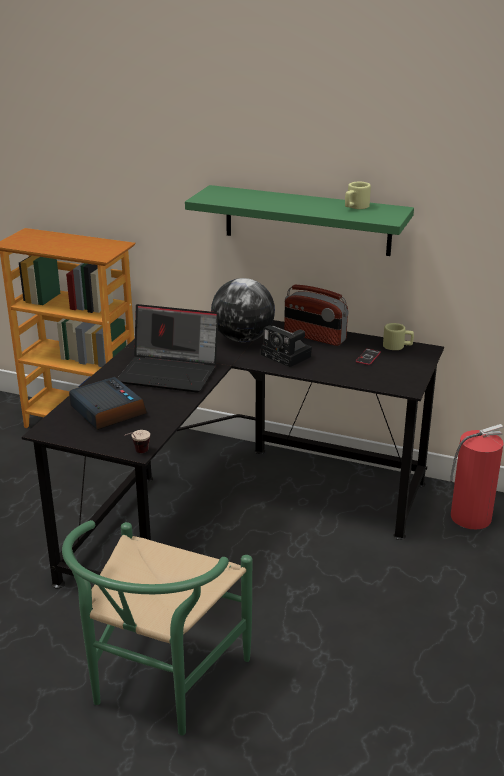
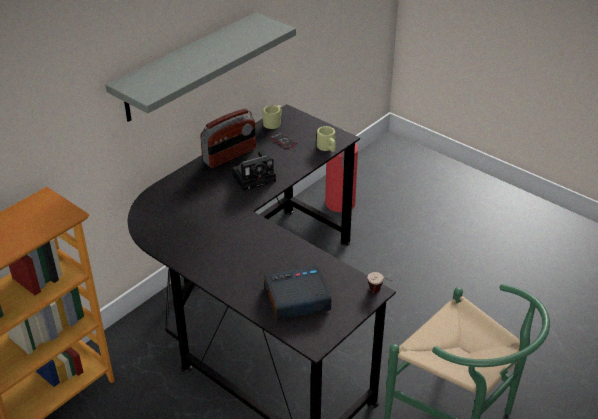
camera: 70 degrees left, 10 degrees up
(170, 372) = (244, 248): laptop -> none
(243, 339) = (206, 193): globe -> none
(307, 220) = (187, 67): green shelf -> grey shelf
(355, 207) = (236, 33): beige mug -> beige mug (327, 148)

